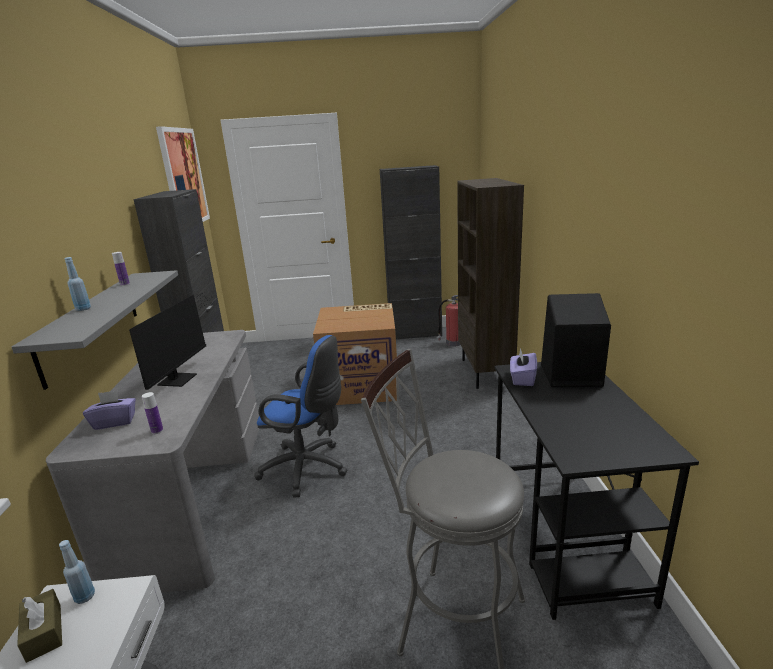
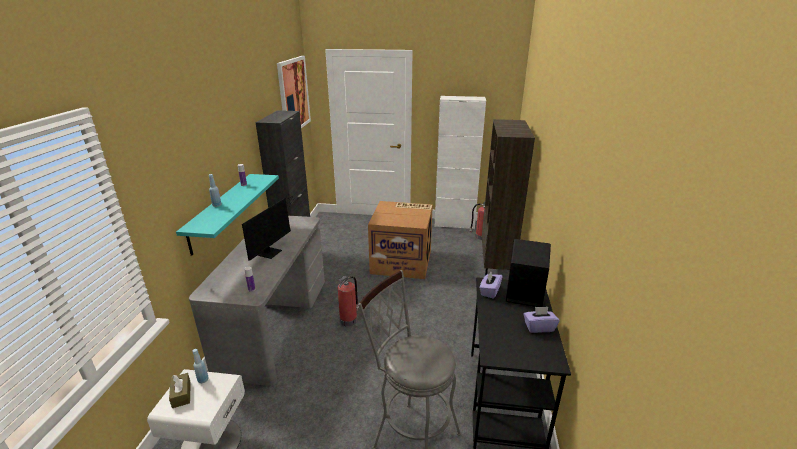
camera: 10 degrees right, 5 degrees up
(91, 324) = (220, 212): grey shelf -> turquoise shelf
(115, 422) = (228, 278): purple tissue box -> purple tissue box (539, 327)
(308, 469) = (349, 320): blue office chair -> fire extinguisher
(415, 334) = (454, 224): black cabinet -> white cabinet

